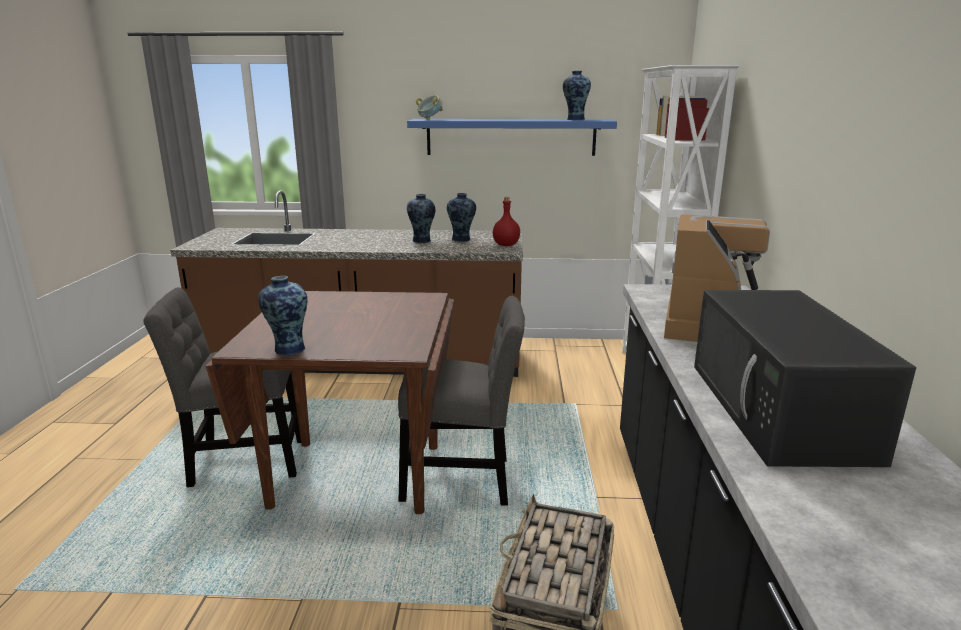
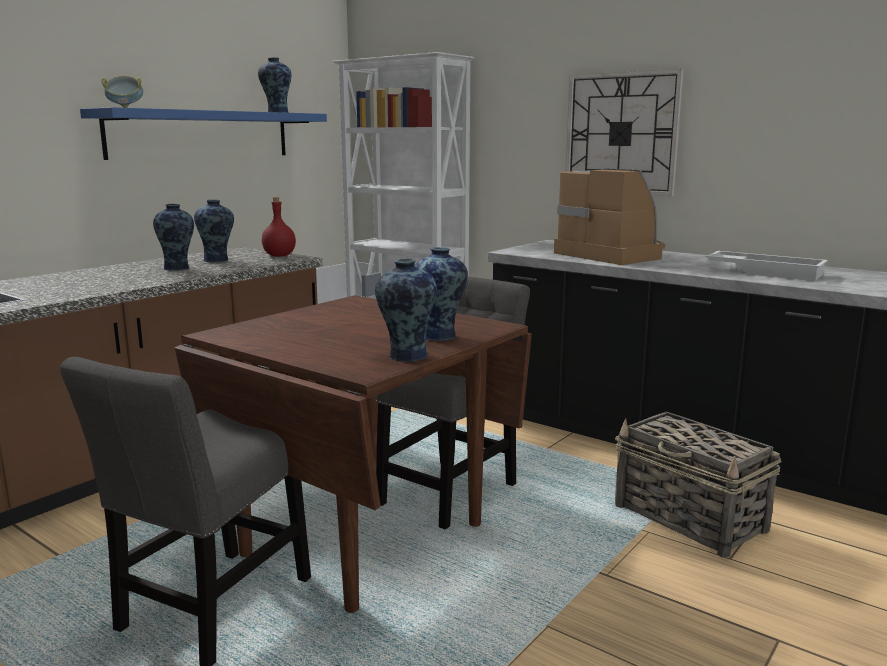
camera: 55 degrees left, 5 degrees down
(354, 344) = (440, 336): none -> vase
(780, 411) = (765, 272): black microwave -> white tray
(808, 174) = (621, 133): none -> wall clock

